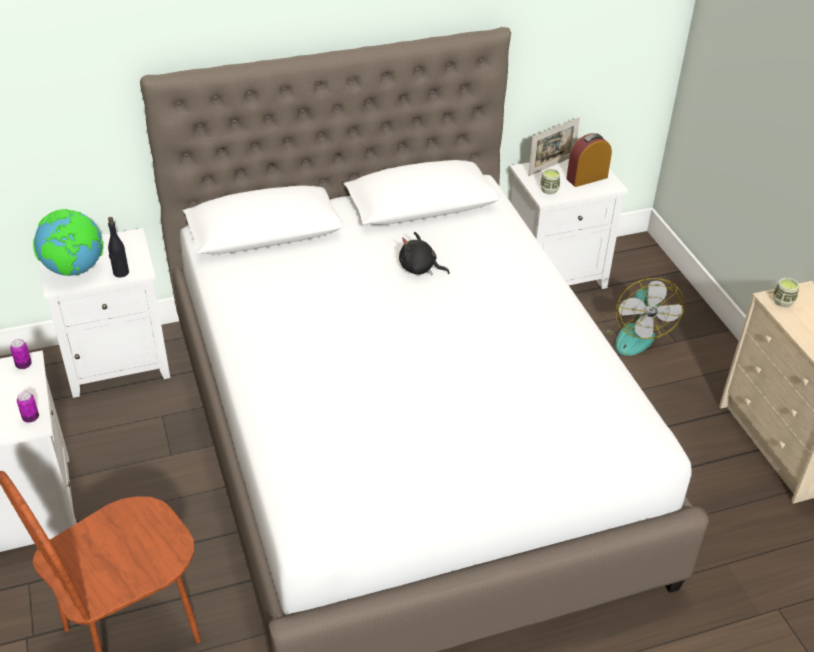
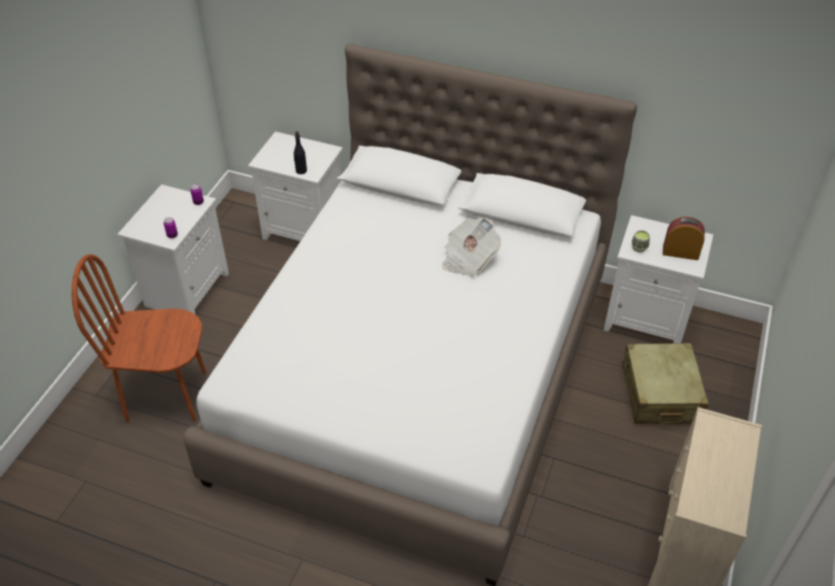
camera: 40 degrees right, 5 degrees up
(75, 270) = (279, 157): globe -> none
(420, 269) = (468, 258): black plush toy -> newspaper
(551, 166) = (663, 230): picture frame -> none
(631, 333) = (660, 394): fan -> beige suitcase
(783, 301) = (715, 427): cup -> none

